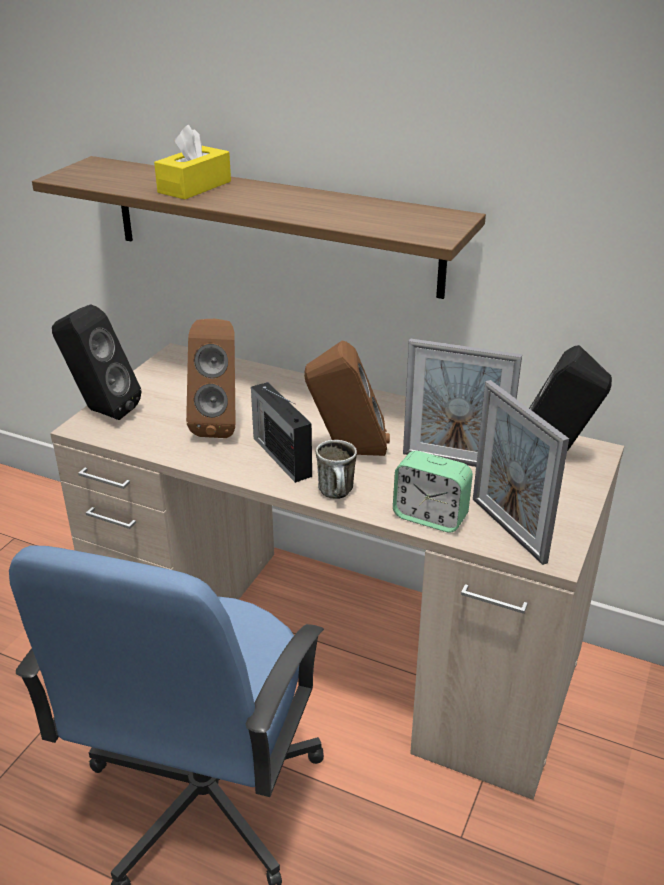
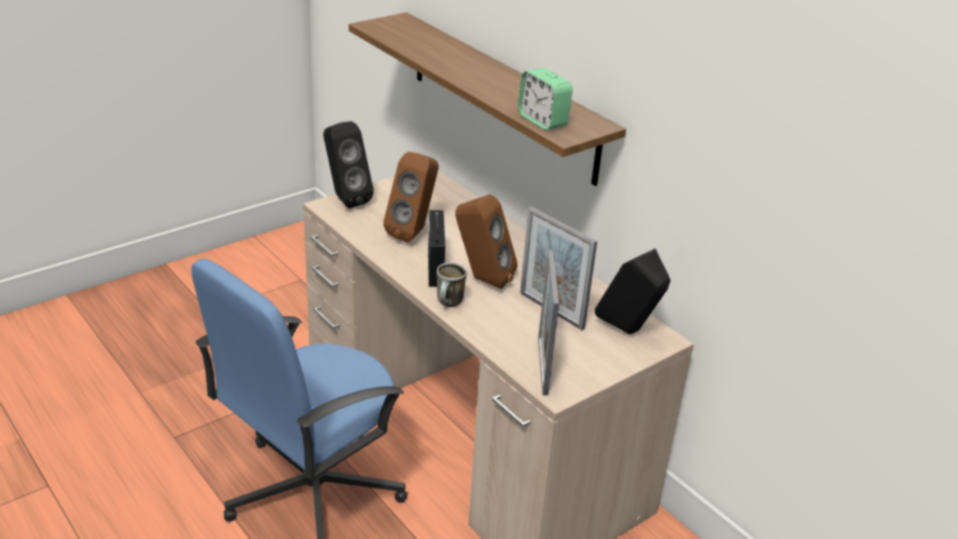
camera: 25 degrees right, 0 degrees up
(194, 187) = (447, 55): yellow tissue box -> none
(430, 517) = (497, 339): alarm clock -> alarm clock (542, 121)

